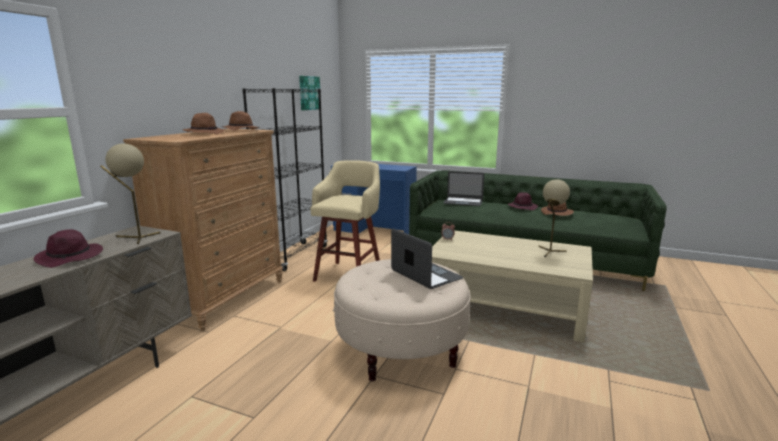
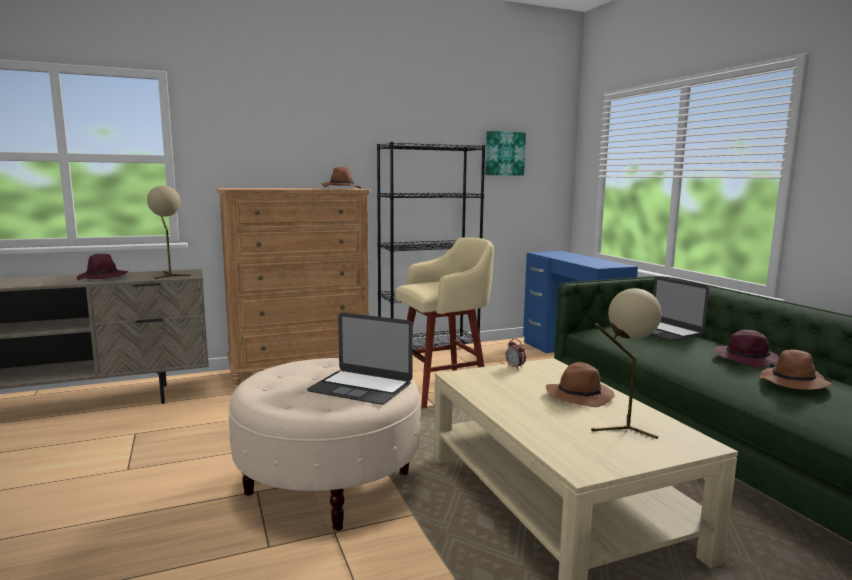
camera: 45 degrees right, 5 degrees down
(204, 133) = (295, 188): brown hat -> brown hat (580, 395)
(426, 274) = (360, 387): laptop -> laptop turned 105 degrees clockwise

